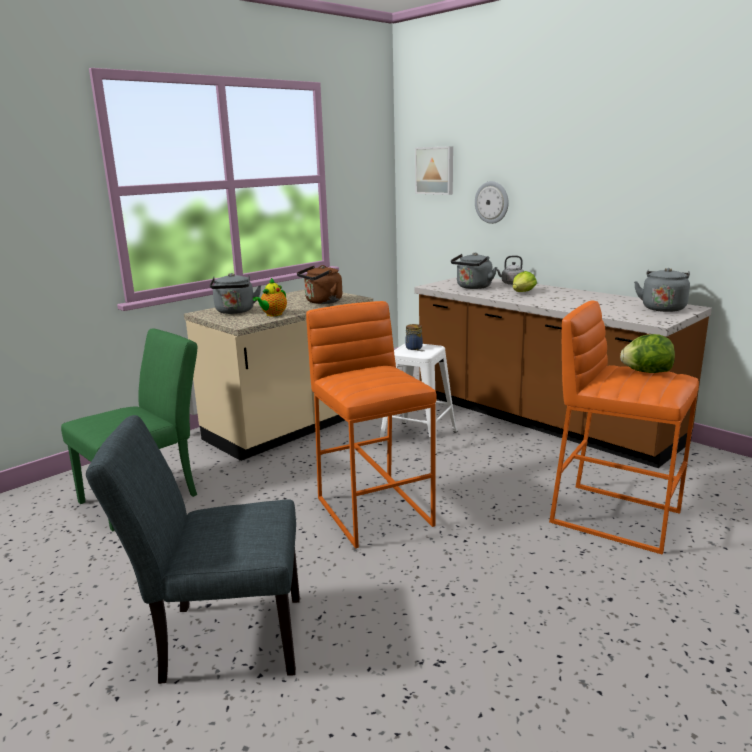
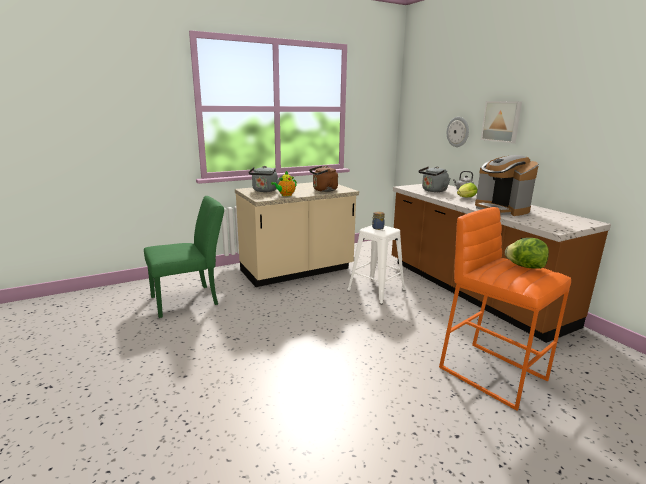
camera: 15 degrees right, 0 degrees up
(220, 639) = (179, 400): grey chair -> none
(374, 510) = (320, 335): orange stool -> none
(435, 170) = (423, 107): picture -> picture (501, 121)
(577, 303) = (501, 209): none -> coffee machine
(663, 308) = (568, 220): grey kettle -> none

